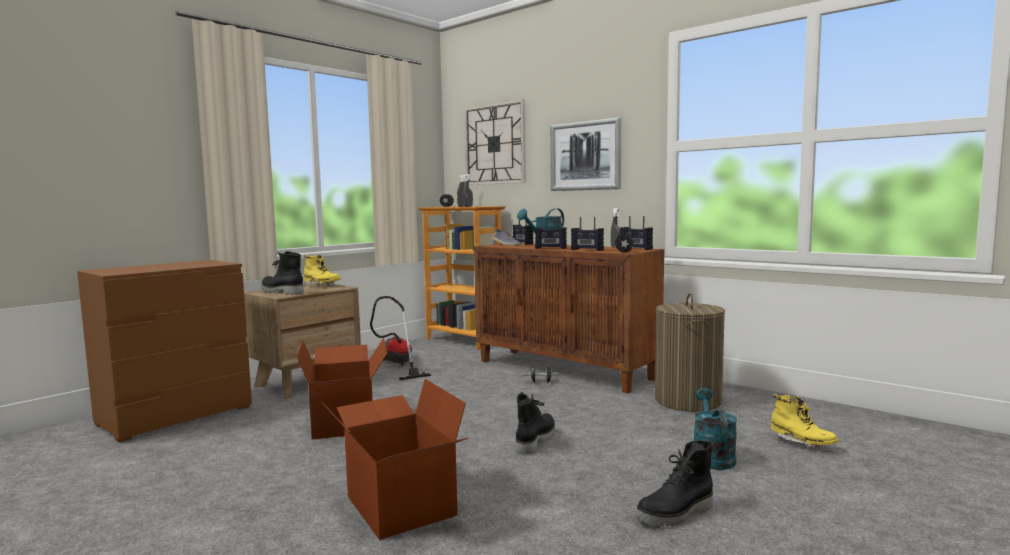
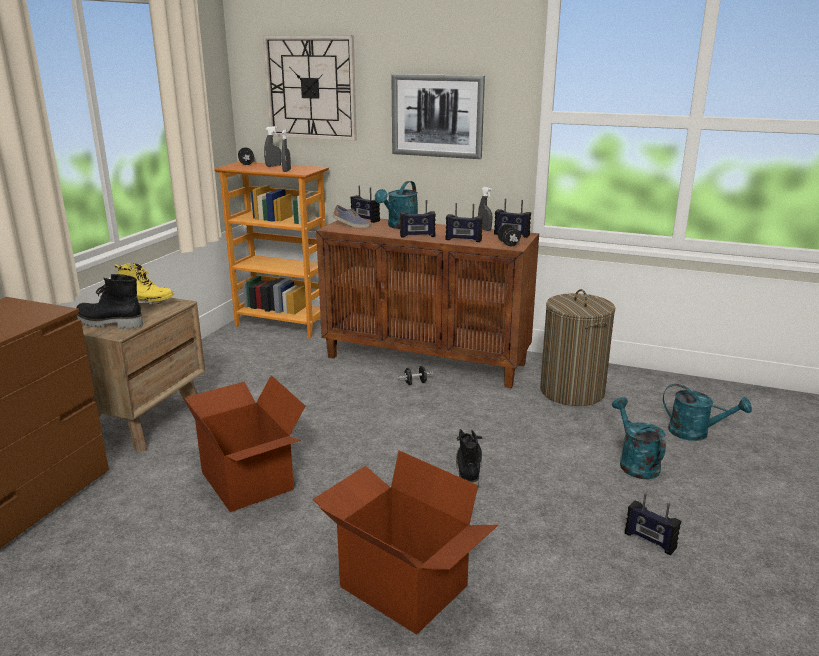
camera: 20 degrees left, 15 degrees up
(397, 365) = (234, 376): vacuum cleaner -> none
(676, 514) = (649, 541): black boot -> radio
(802, 443) = (696, 433): yellow boot -> turquoise watering can

